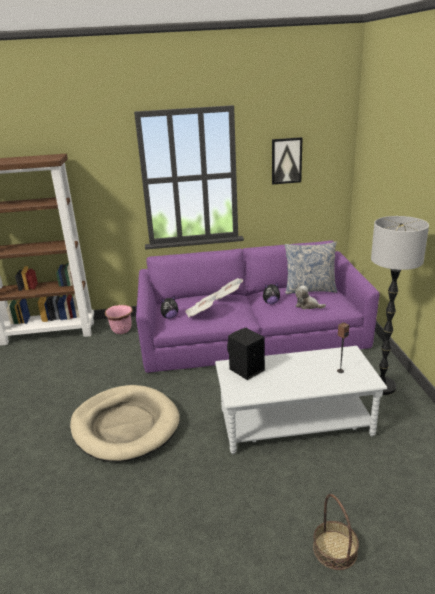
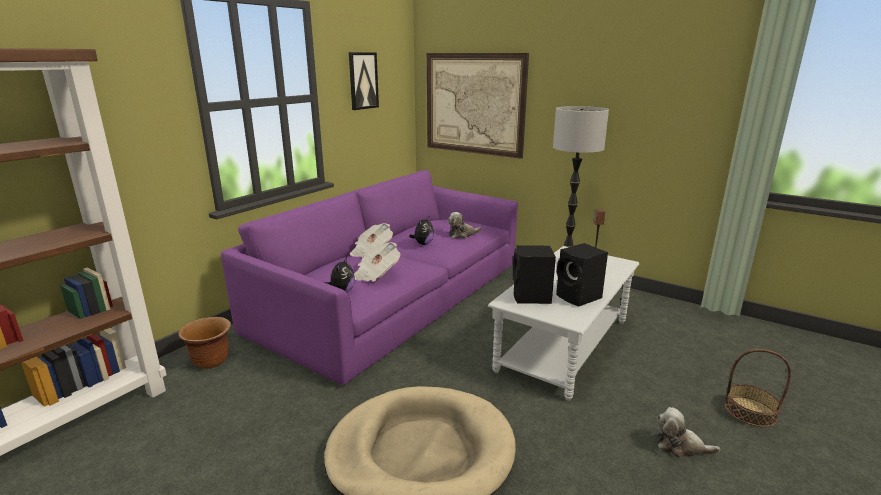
camera: 50 degrees left, 5 degrees down
(121, 330) = (211, 361): pink planter -> brown planter
(242, 523) = (680, 446): none -> plush toy
(273, 386) = (579, 297): none -> black speaker
(310, 289) = (439, 223): pillow -> none
(378, 191) = (474, 104): none -> picture

